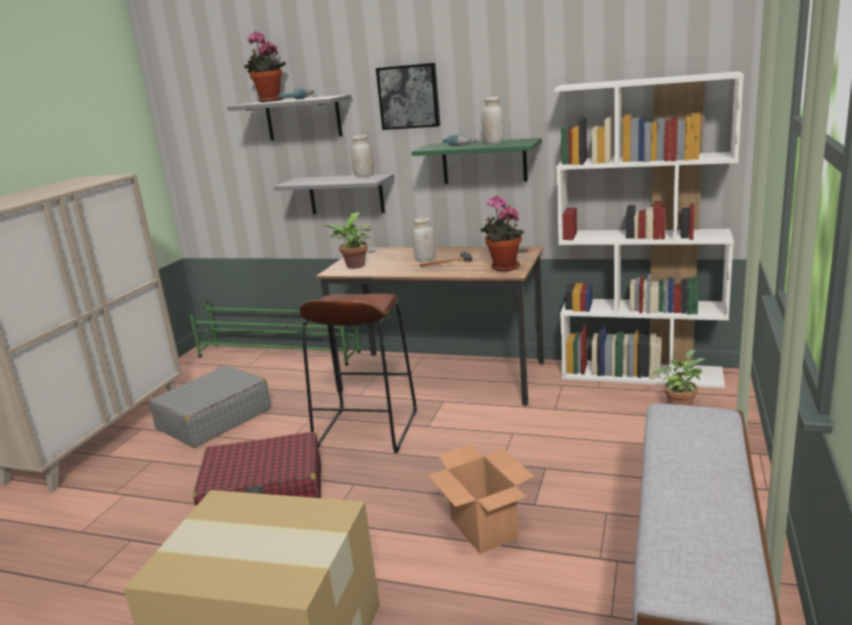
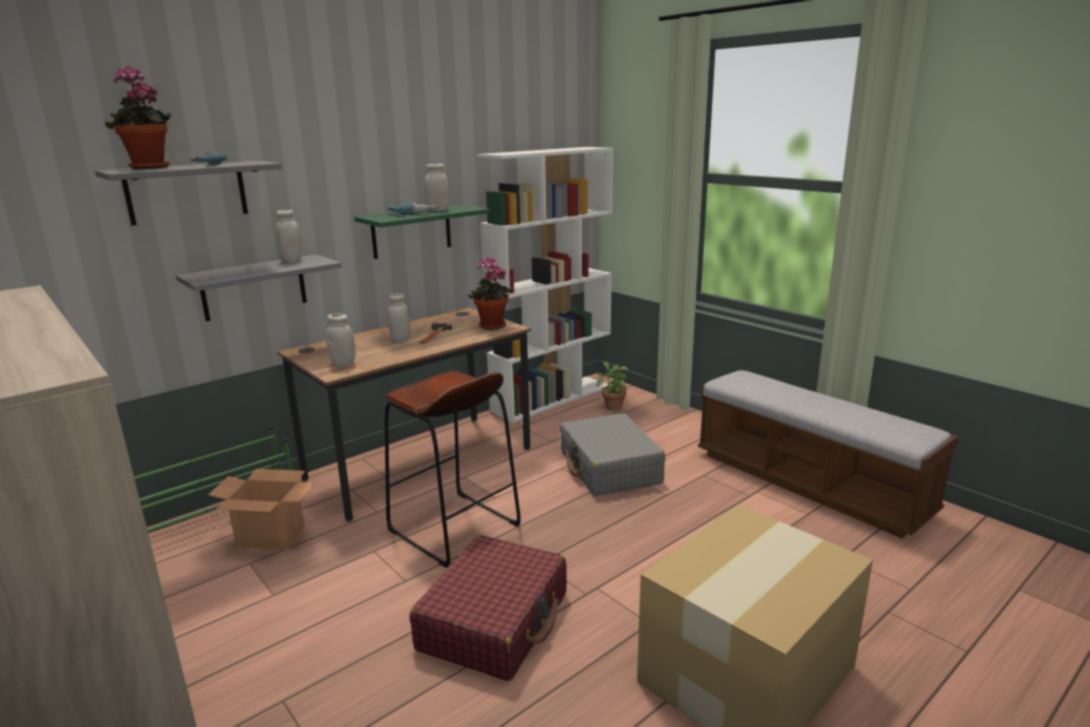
camera: 60 degrees left, 0 degrees up
(214, 419) = (255, 622): grey suitcase -> grey suitcase (609, 468)
(353, 266) = (343, 364): potted plant -> white jar
(409, 96) = (332, 164): picture -> none
(484, 529) = (677, 523): cardboard box -> cardboard box (272, 537)

